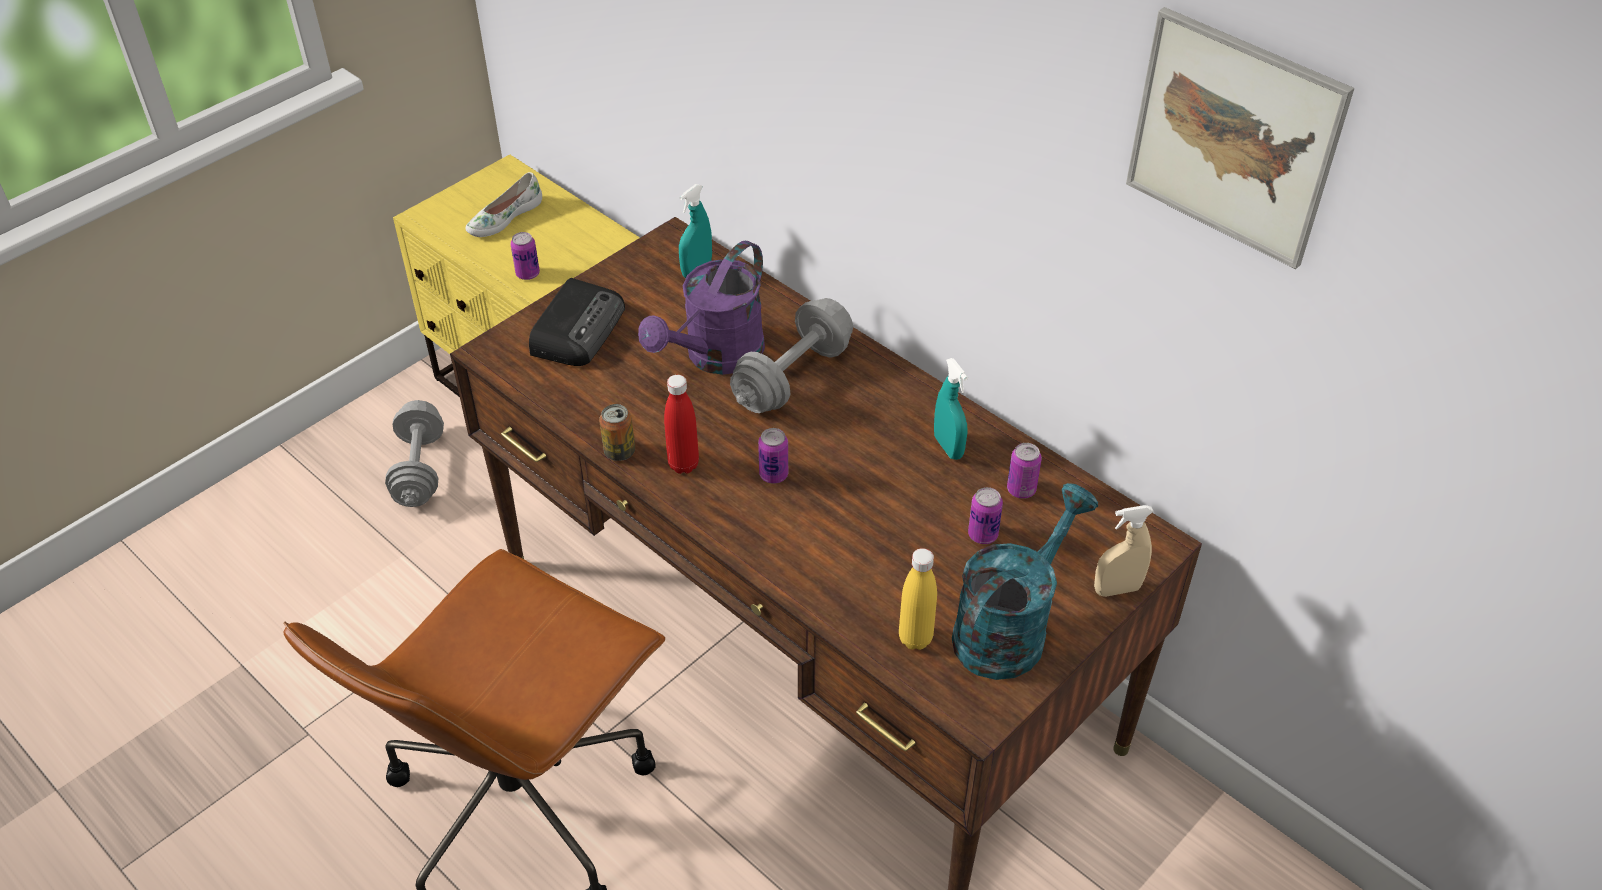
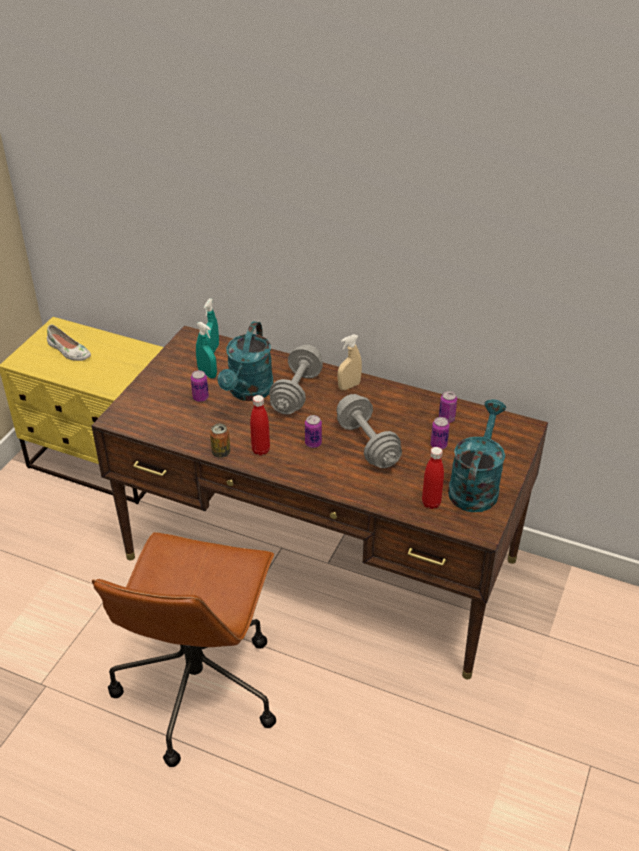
camera: 20 degrees left, 5 degrees down
(419, 469) = (42, 520): grey dumbbell -> grey dumbbell (367, 444)
(504, 217) = (69, 351): white shoe -> white shoe turned 75 degrees counterclockwise
(527, 274) = (100, 378): can -> can (200, 398)
(578, 329) = (161, 395): radio -> none
(716, 357) = (248, 392): purple watering can -> turquoise watering can
(915, 638) = (431, 503): yellow bottle -> red bottle
(948, 447) = (398, 407): turquoise spray bottle -> turquoise spray bottle (207, 373)
(1117, 589) = (518, 454): beige spray bottle -> beige spray bottle (349, 386)
(1233, 137) = (543, 197): picture -> none

